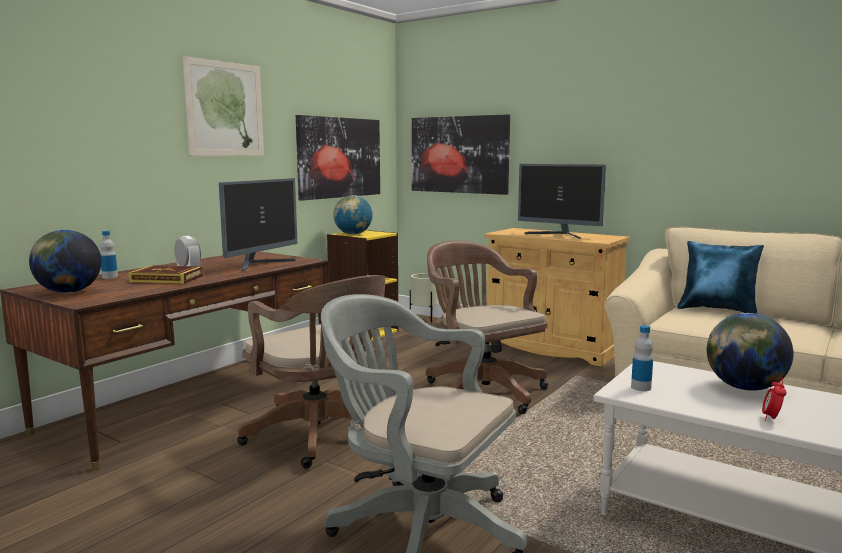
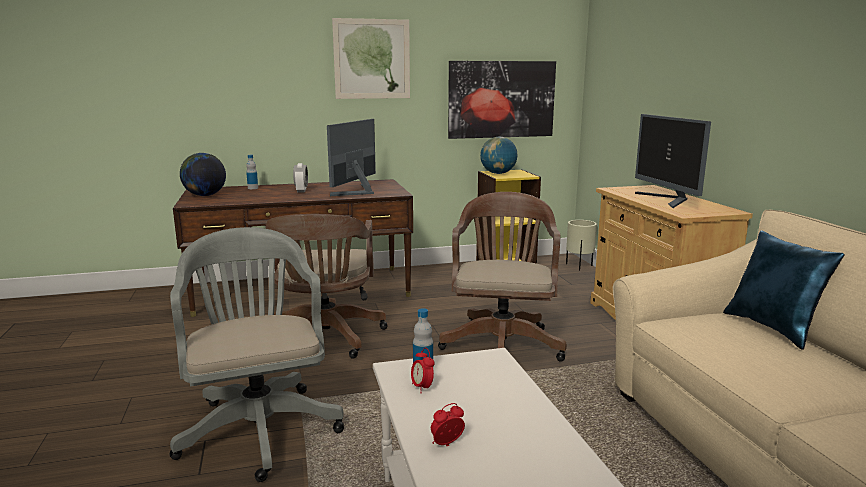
camera: 40 degrees right, 5 degrees up
(167, 279) = (273, 194): book -> none
(260, 264) = (357, 192): monitor -> monitor turned 135 degrees clockwise
(459, 154) = (623, 99): picture -> none
(668, 396) = (422, 387): none -> alarm clock
(744, 388) = (514, 410): globe -> none

